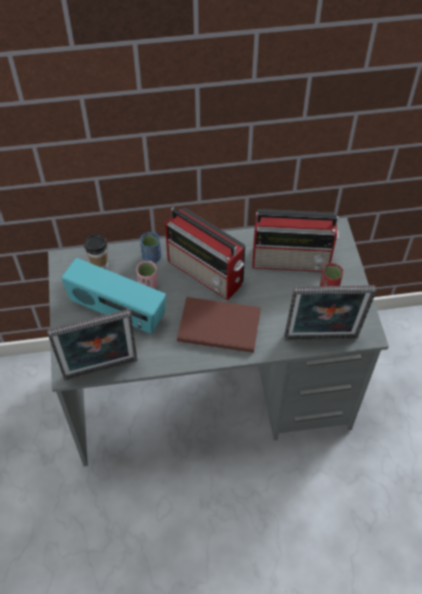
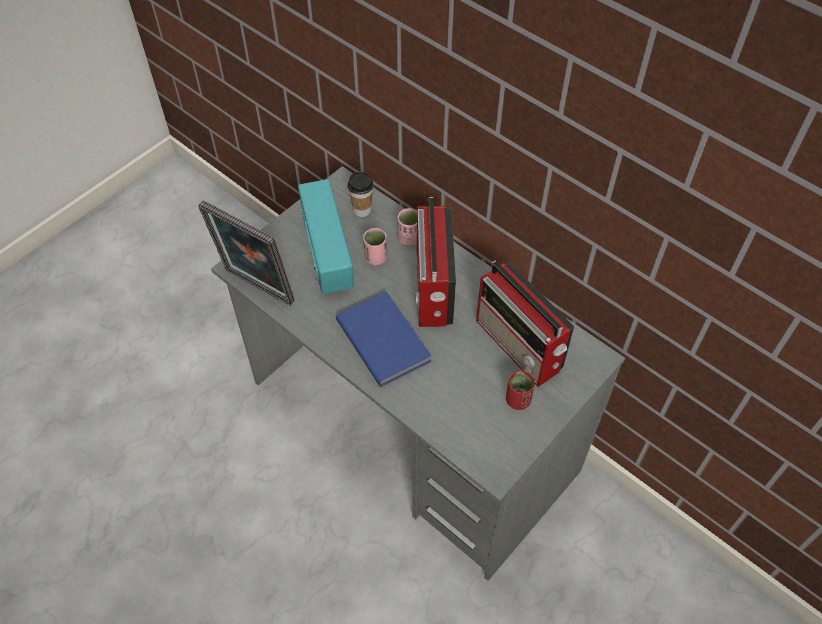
camera: 50 degrees right, 0 degrees up
(151, 257) = (409, 238): blue cup -> pink cup
(218, 325) = (384, 339): brown book -> blue book
(321, 341) = (447, 434): picture frame -> none

